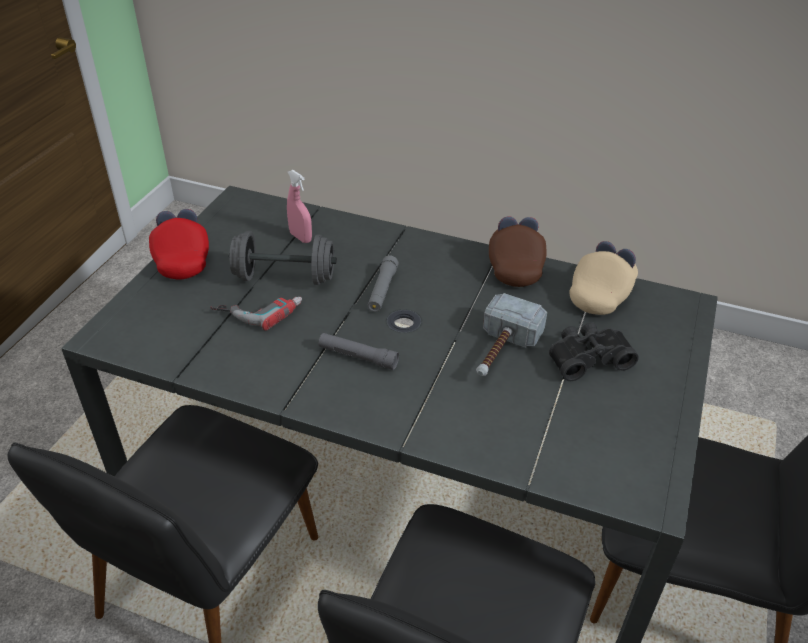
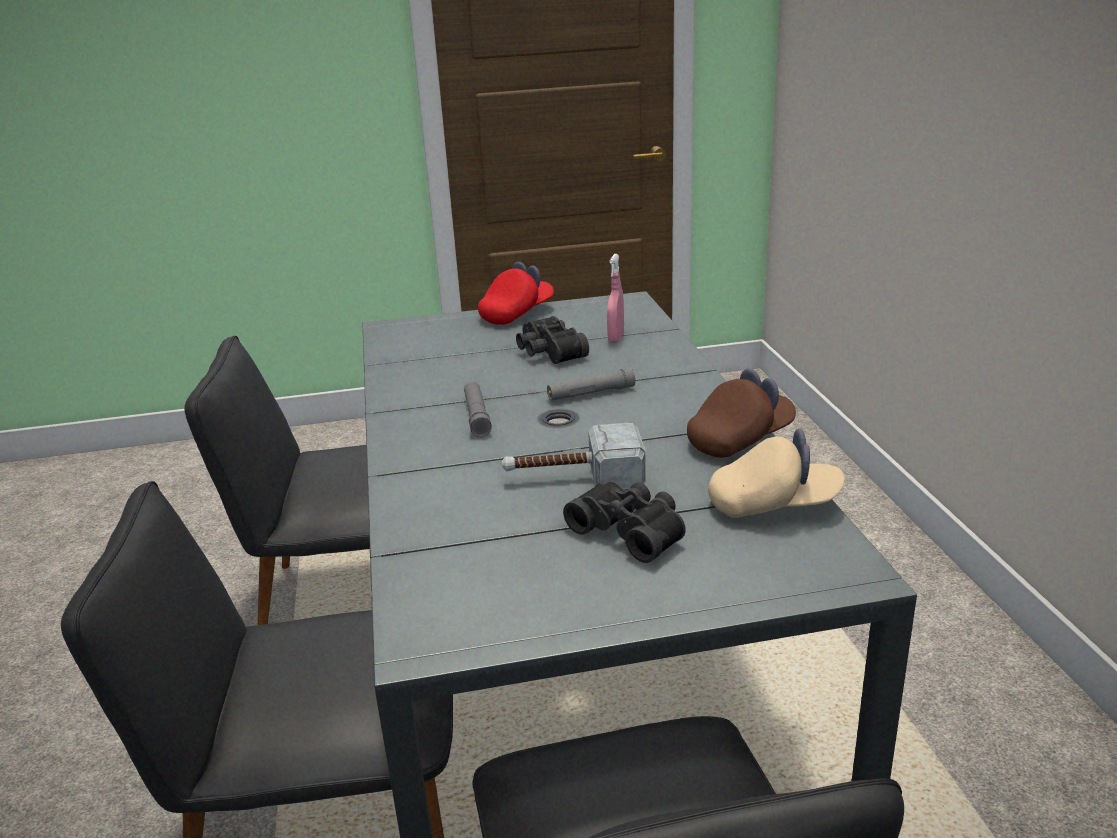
camera: 60 degrees right, 15 degrees down
(258, 309) = (490, 359): power drill -> none
(284, 277) = (548, 352): grey dumbbell -> black binoculars

